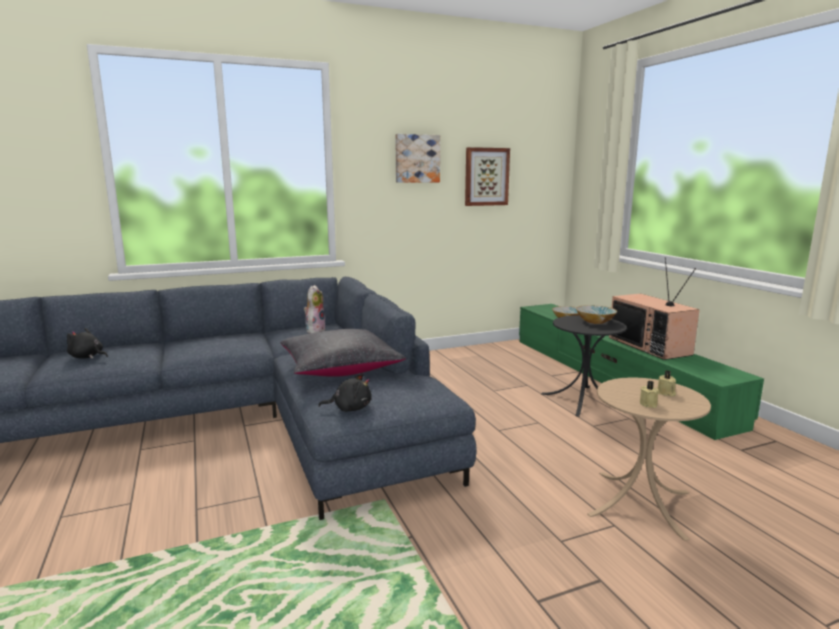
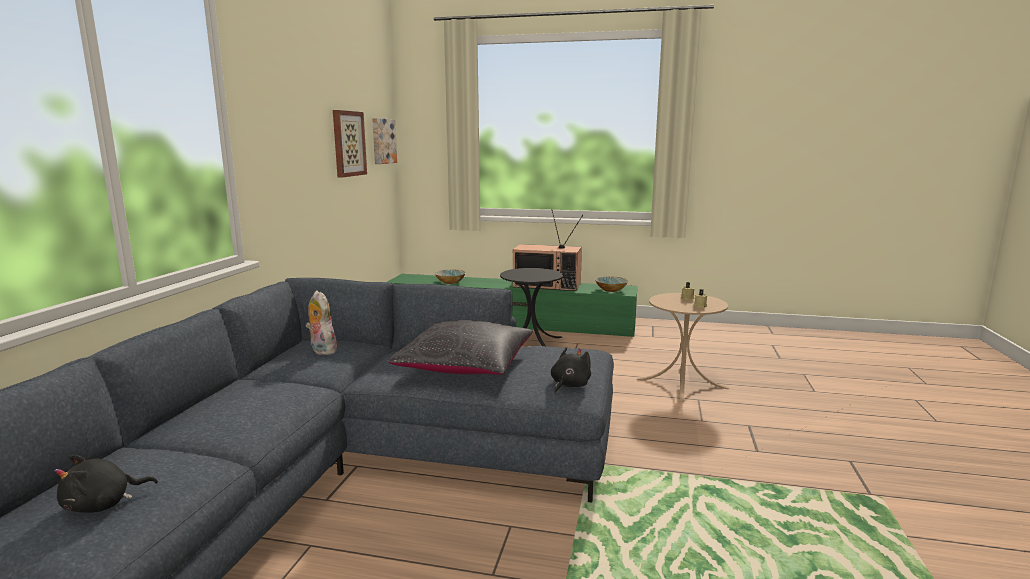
camera: 55 degrees left, 0 degrees up
(417, 158) = (299, 122): picture -> picture (382, 141)
(595, 321) = (530, 272): bowl -> bowl (611, 290)

